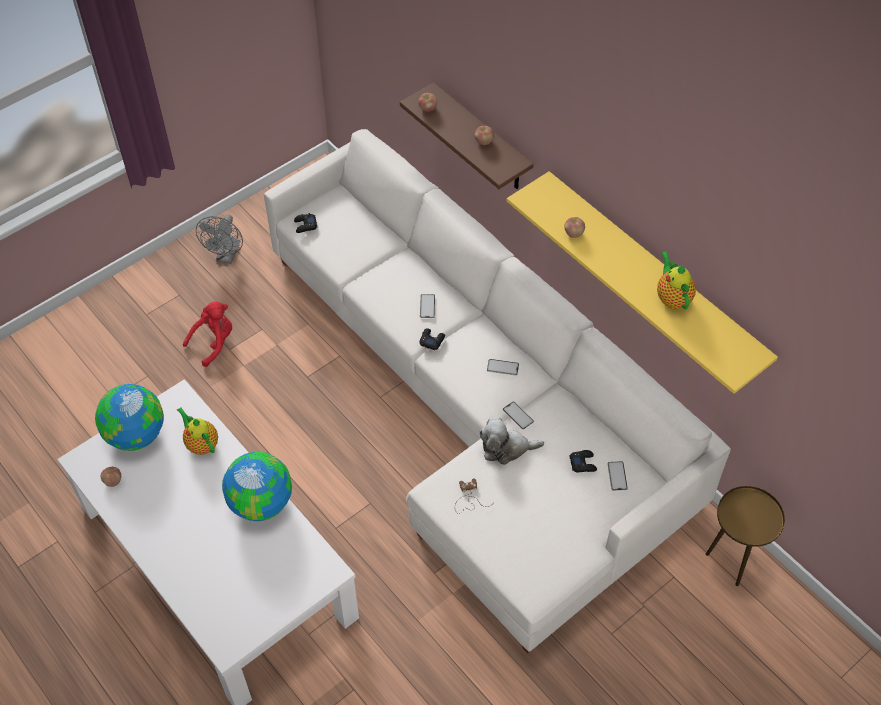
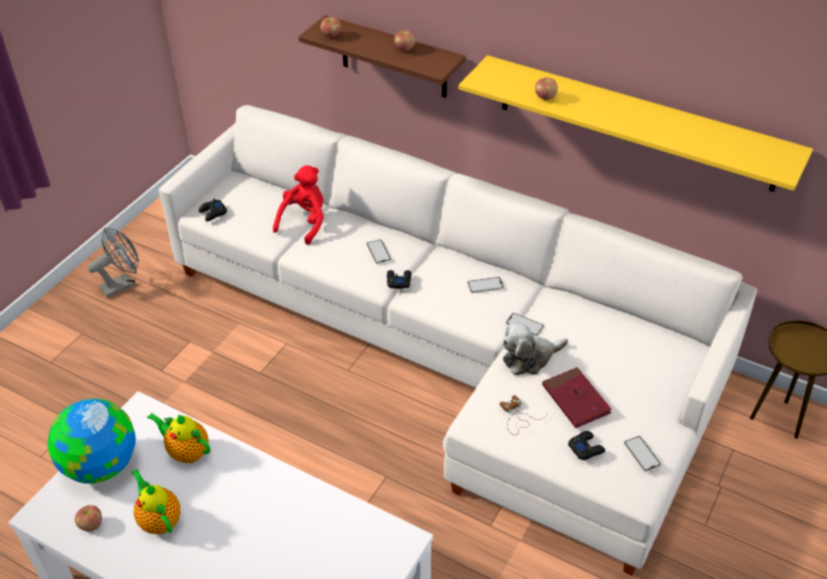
camera: 20 degrees left, 10 degrees down
(214, 342) = (141, 368): red plush toy -> red plush toy (304, 222)
(227, 256) = (122, 284): grey fan -> grey fan turned 120 degrees counterclockwise
(260, 502) = (285, 492): globe -> none
(524, 499) = (575, 400): none -> red book
(583, 463) = (616, 349): black game controller -> black game controller (586, 448)
(617, 476) = (656, 351): phone -> phone (642, 453)
(672, 297) = (678, 125): teapot -> teapot (159, 520)

